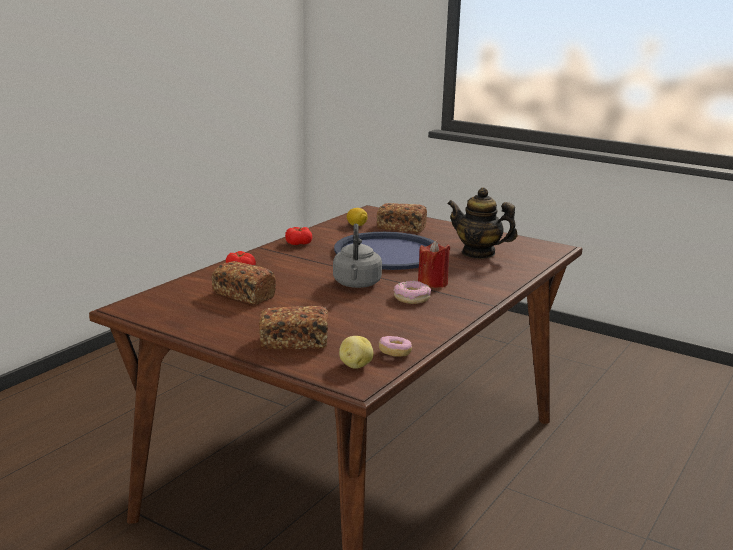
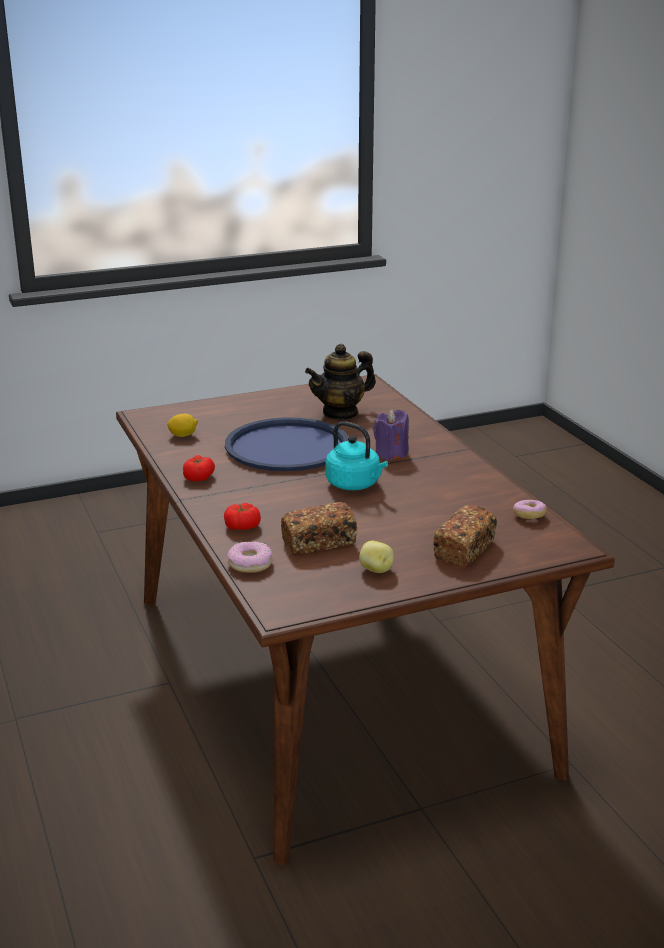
camera: 55 degrees left, 5 degrees up
(355, 365) = (538, 538): potato -> potato (376, 570)
(356, 284) = (355, 485): grey kettle -> turquoise kettle
(401, 228) = (223, 419): bread -> none
(412, 298) = (417, 473): donut -> donut (250, 564)
(432, 283) = (391, 454): red candle -> purple candle

